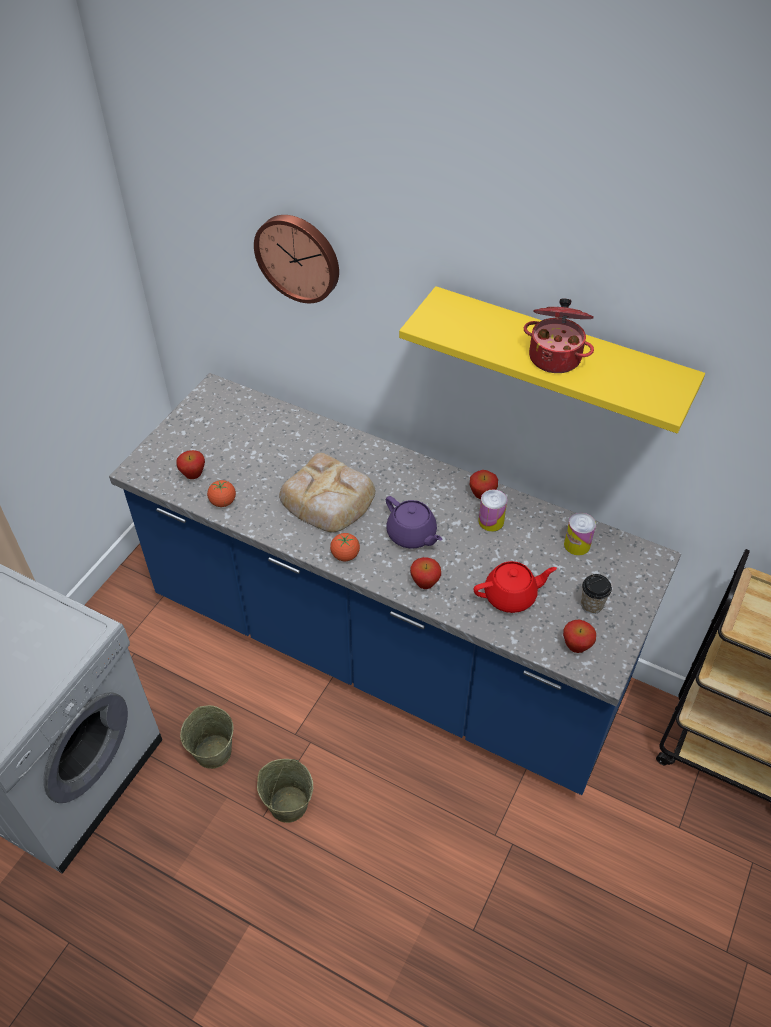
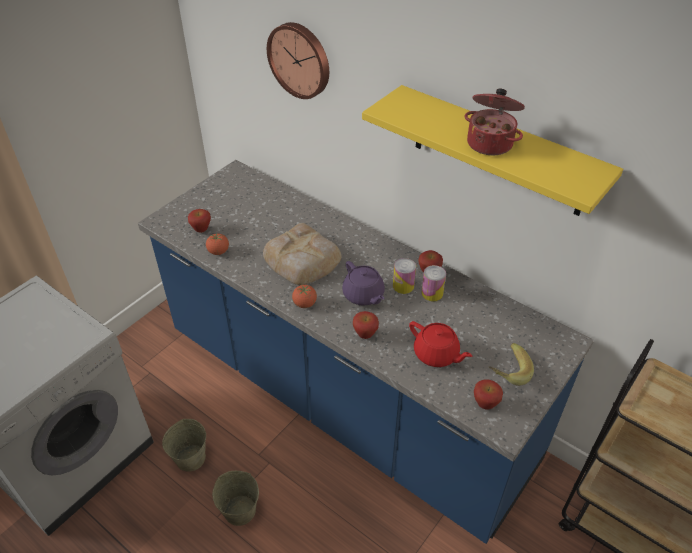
camera: 10 degrees right, 5 degrees down
(511, 596) = (436, 354): red teapot -> red teapot turned 45 degrees clockwise
(577, 545) = (502, 321): can -> can (403, 286)
(591, 605) = (506, 371): cup -> banana

